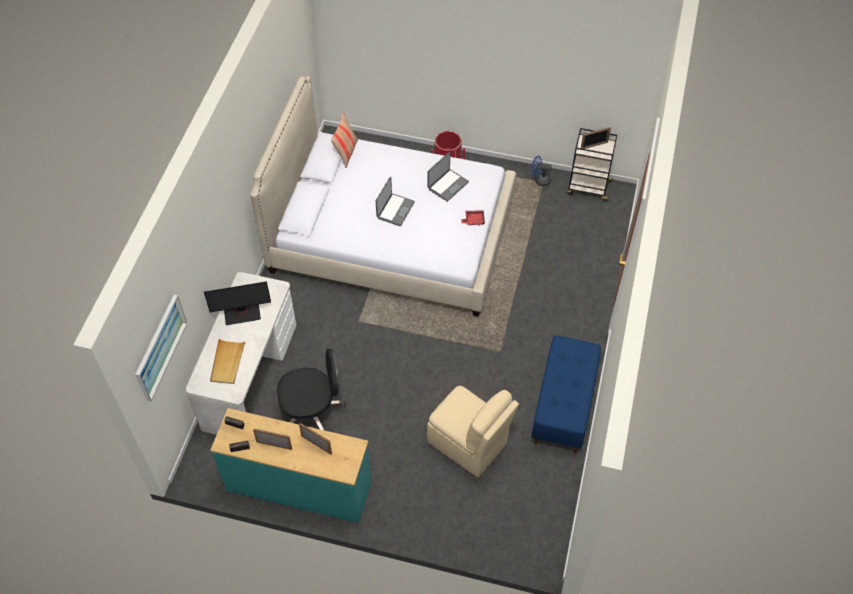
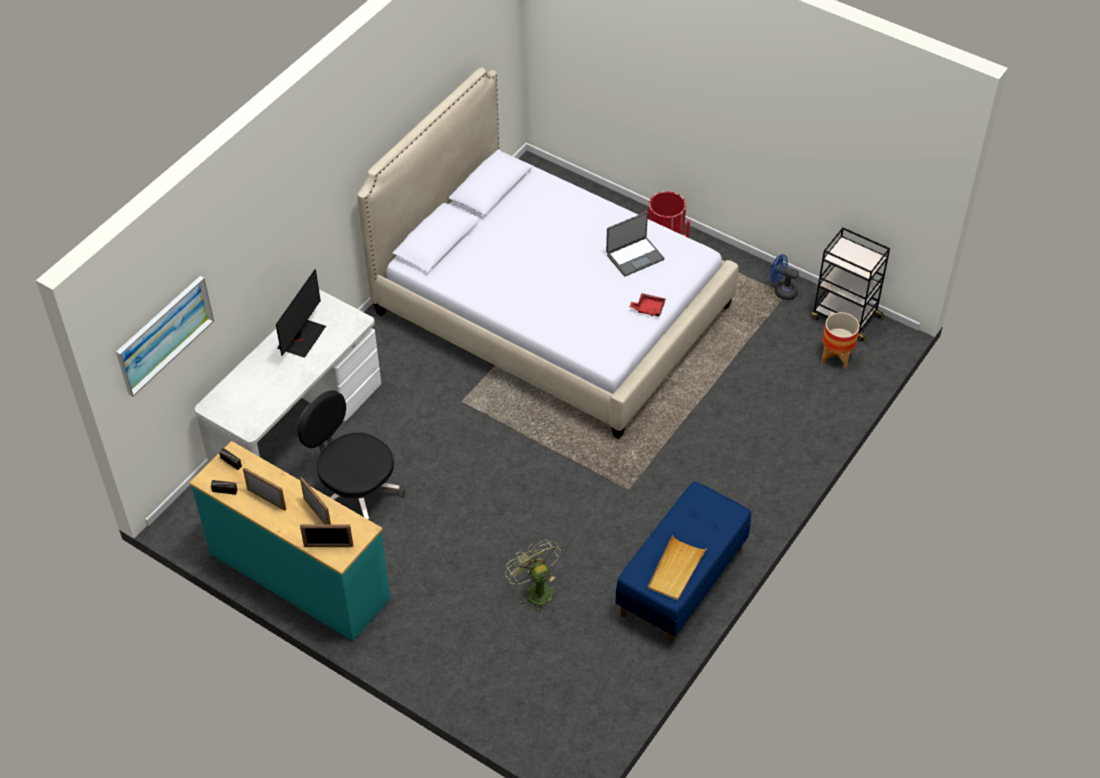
camera: 20 degrees right, 5 degrees down
(227, 362) = (257, 391): beige tray -> beige tray (675, 570)
(242, 312) = (301, 338): monitor -> monitor turned 75 degrees counterclockwise
(312, 411) = (355, 492): black office chair -> black office chair turned 150 degrees counterclockwise
(346, 153) = (521, 184): pillow -> none
(395, 210) = (551, 269): laptop -> none
(468, 444) = (535, 590): beige chair -> green fan
(594, 145) = (854, 255): picture frame -> picture frame (328, 546)
(594, 217) = (836, 357): none -> planter

